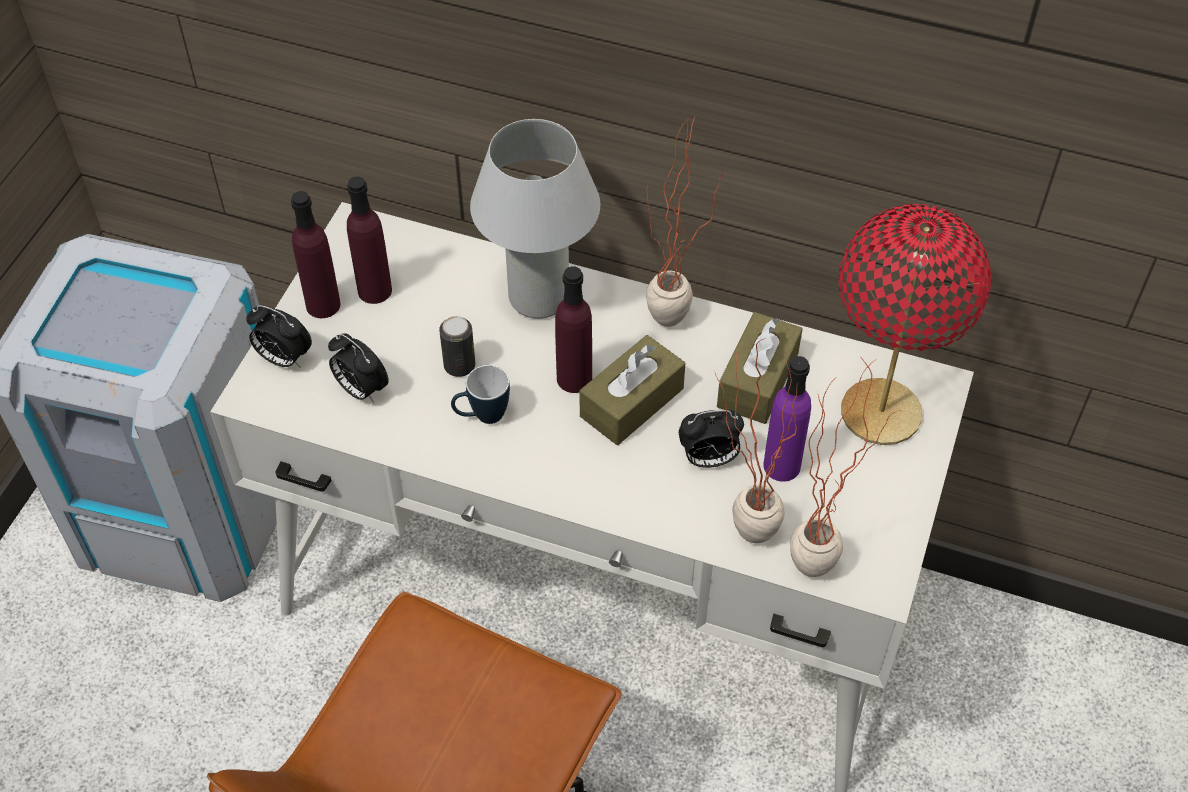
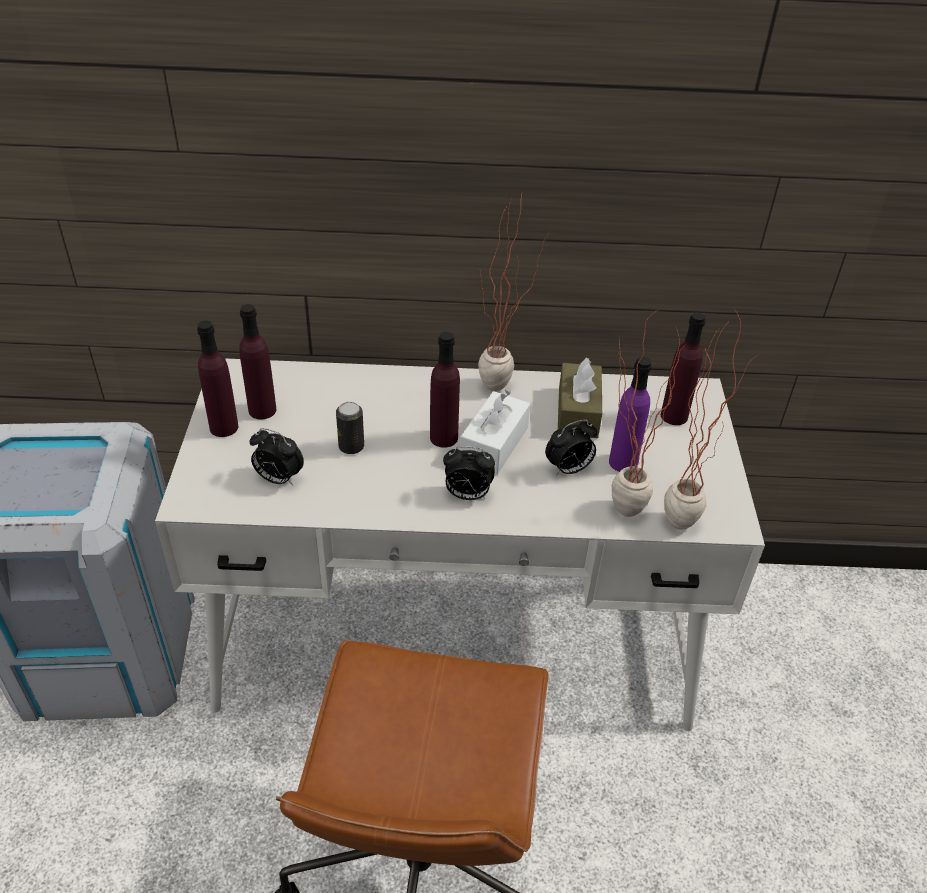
camera: 20 degrees left, 10 degrees down
(283, 358) = (205, 470): alarm clock -> alarm clock (467, 495)
(482, 417) = (384, 477): mug -> none
(539, 298) = (393, 391): white table lamp -> none
(631, 402) = (494, 444): brown tissue box -> white tissue box
(881, 414) = (674, 416): red table lamp -> purple bottle

